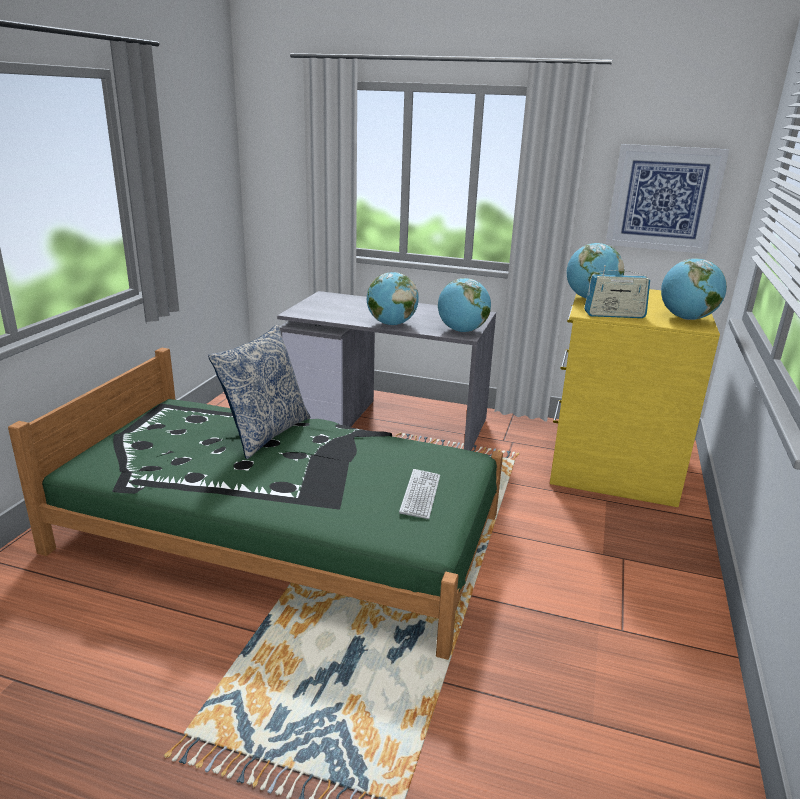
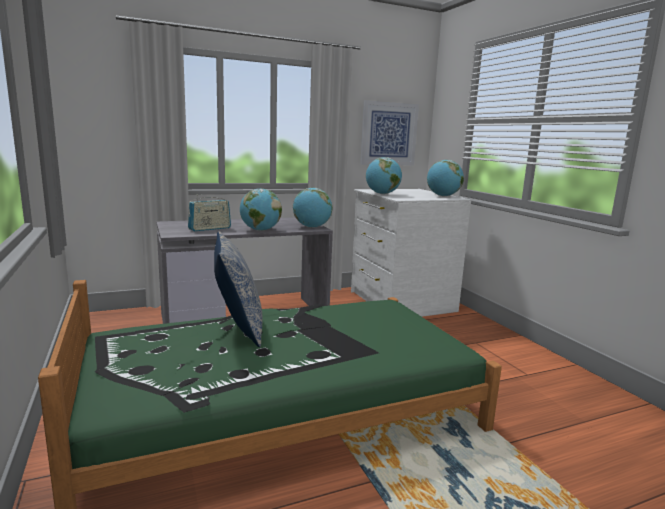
camera: 40 degrees left, 10 degrees down
(420, 494) = (404, 328): keyboard -> none
(611, 463) = (400, 301): yellow dresser -> white dresser
(614, 315) = (413, 198): radio -> radio (210, 229)

